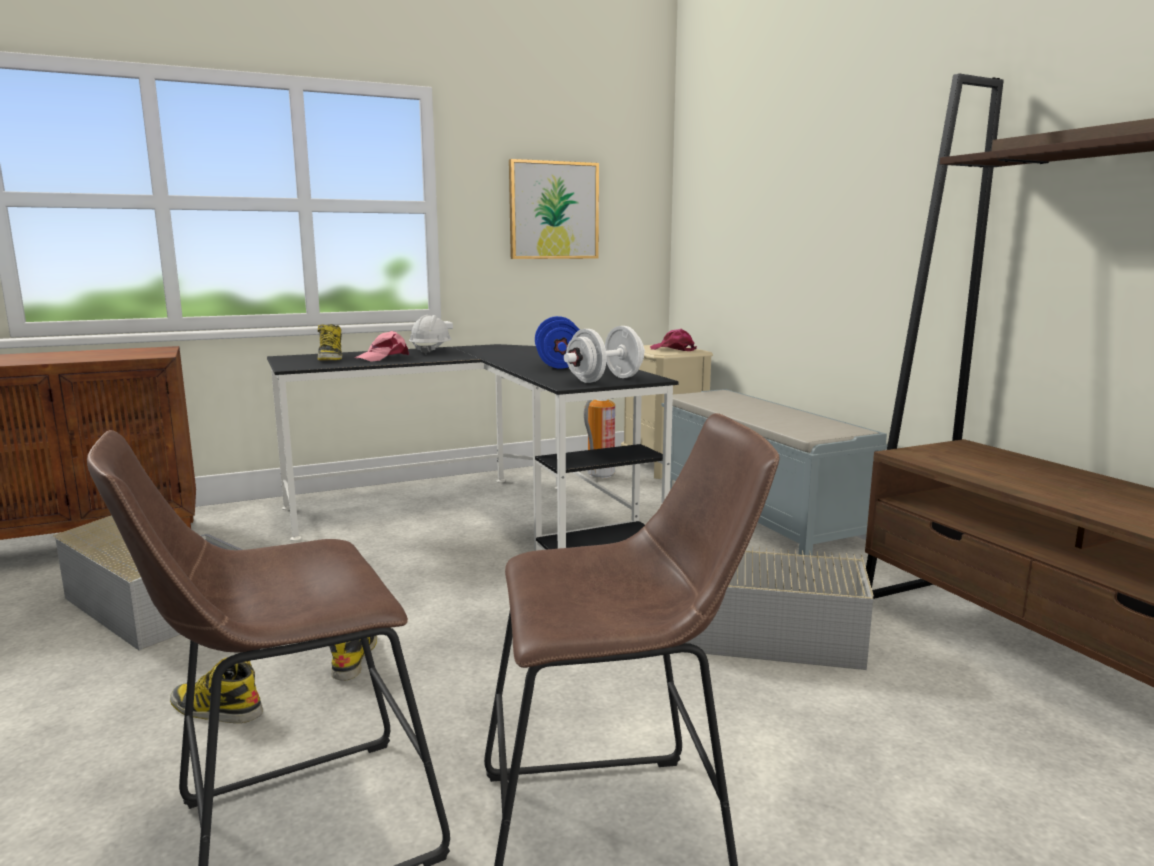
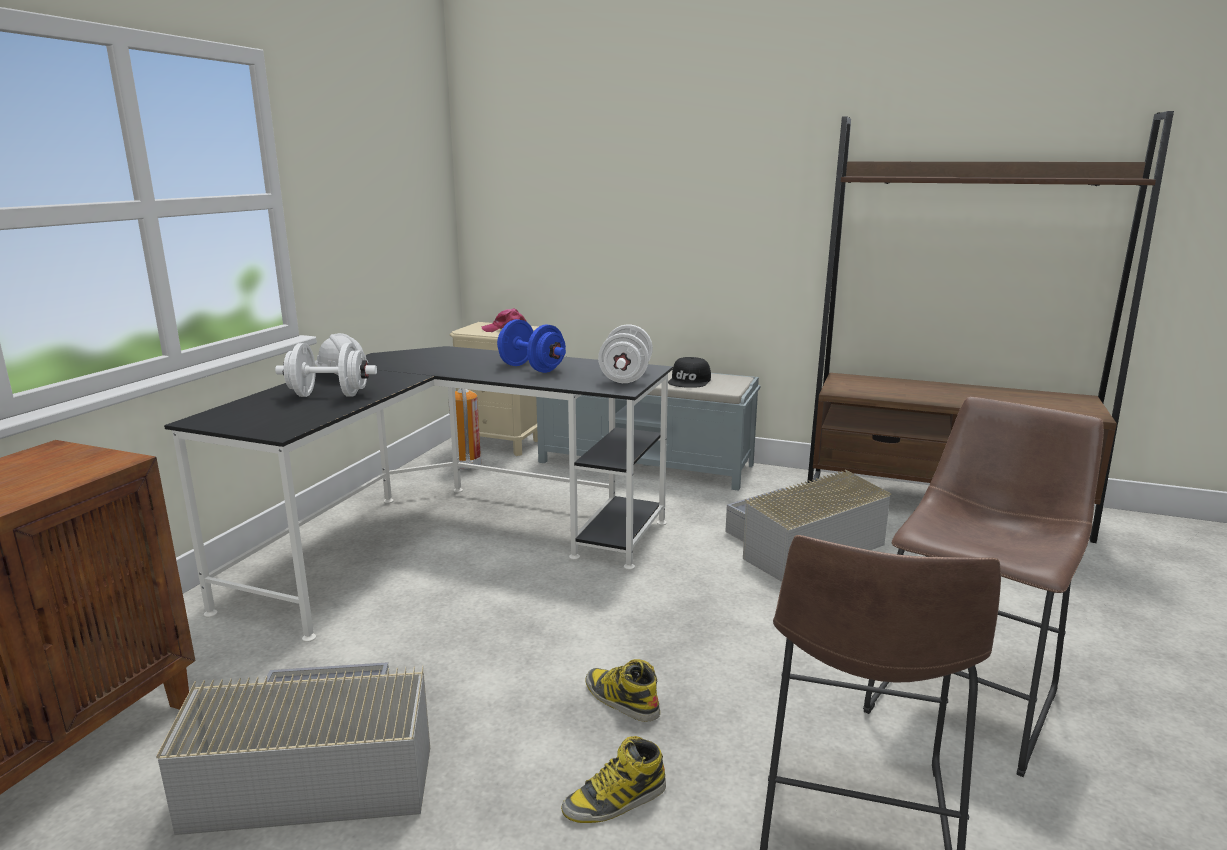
camera: 45 degrees left, 5 degrees up
(330, 358) = (267, 409): boot -> none
(384, 357) = (329, 395): pink cap -> white dumbbell
(553, 210) = (376, 195): picture -> none
(791, 422) = (690, 381): none -> black cap

